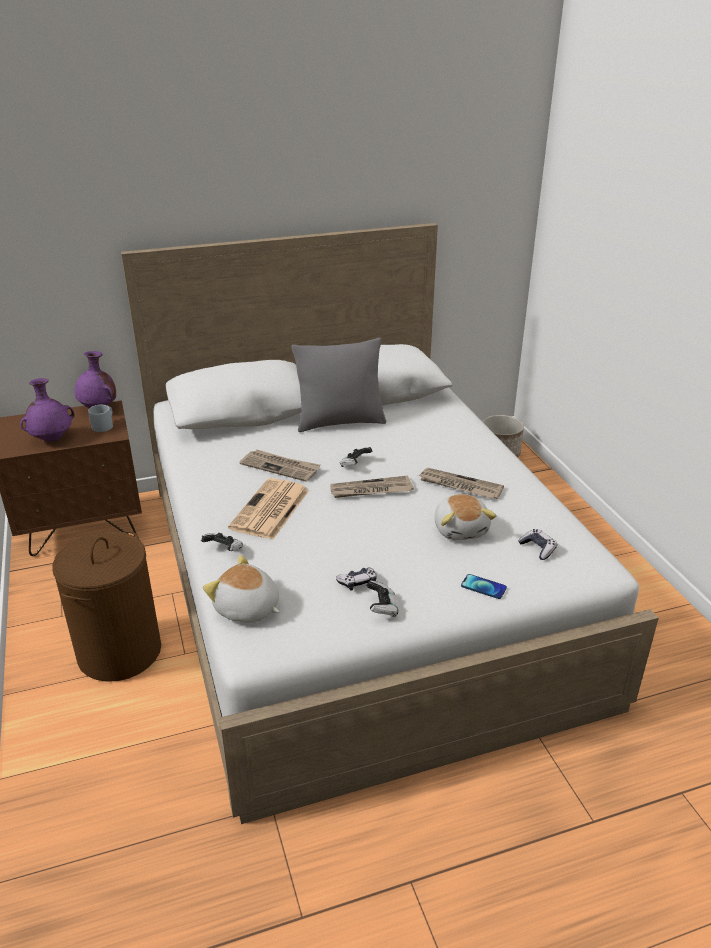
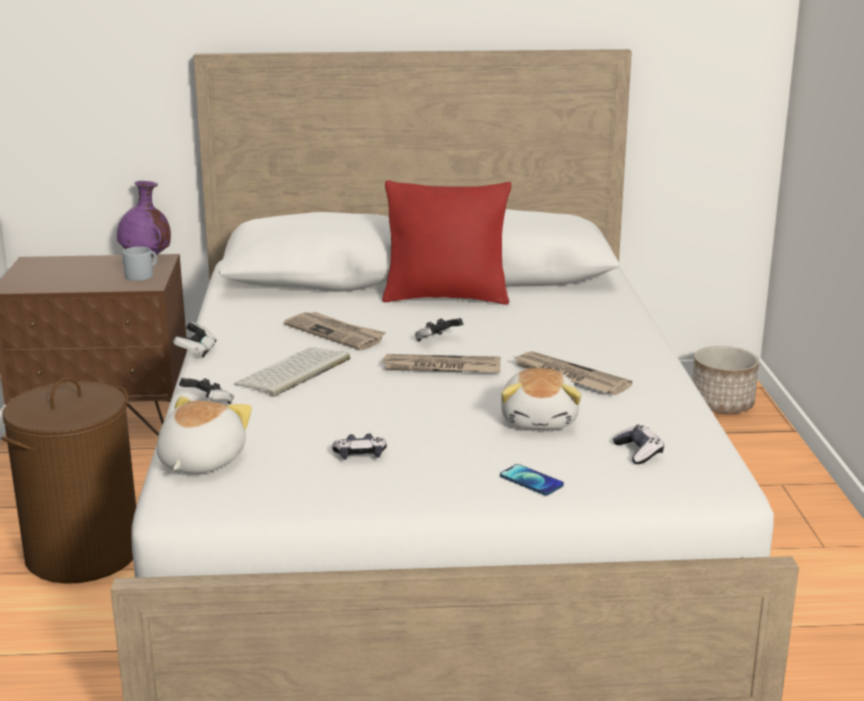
camera: 15 degrees right, 10 degrees down
(52, 439) = (72, 281): purple vase -> none
(247, 609) = (199, 461): plush toy -> plush toy turned 60 degrees clockwise
(270, 510) = (293, 373): newspaper -> keyboard
(340, 422) = (446, 297): grey pillow -> red pillow
(382, 608) = (376, 483): game controller -> game controller (196, 351)

